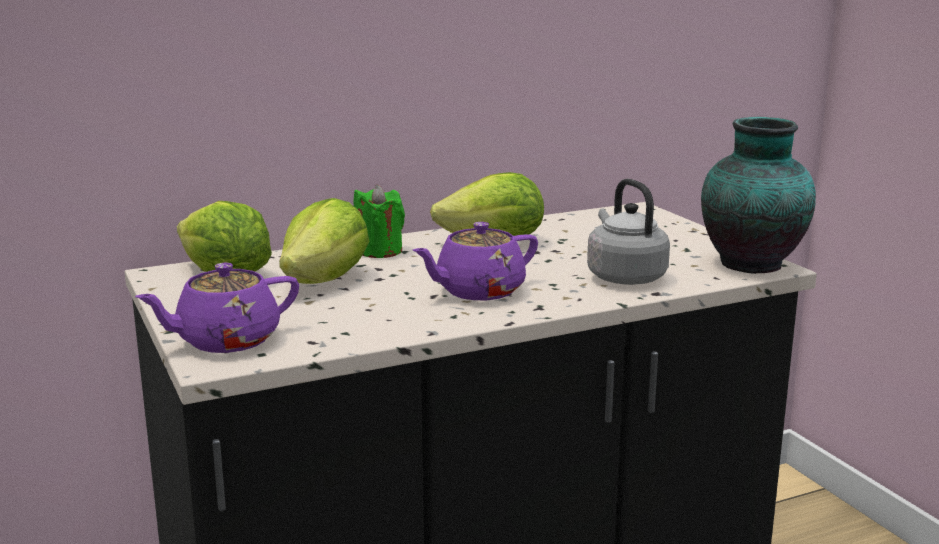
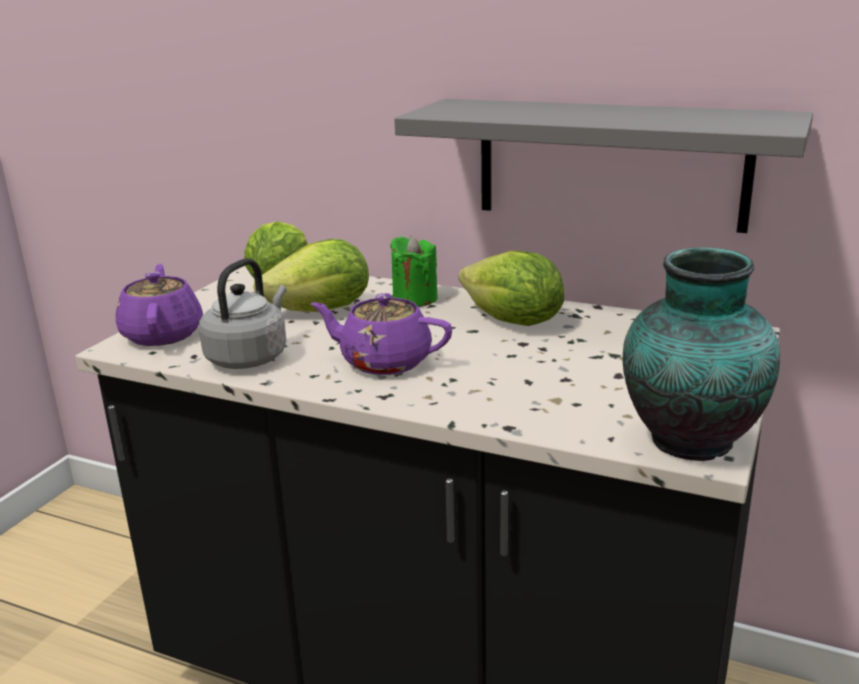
camera: 50 degrees right, 5 degrees up
(226, 340) = (163, 334): purple teapot -> purple teapot turned 60 degrees clockwise
(511, 90) = (610, 163): none -> grey shelf
(624, 276) = (528, 398): grey kettle -> grey kettle (249, 357)

